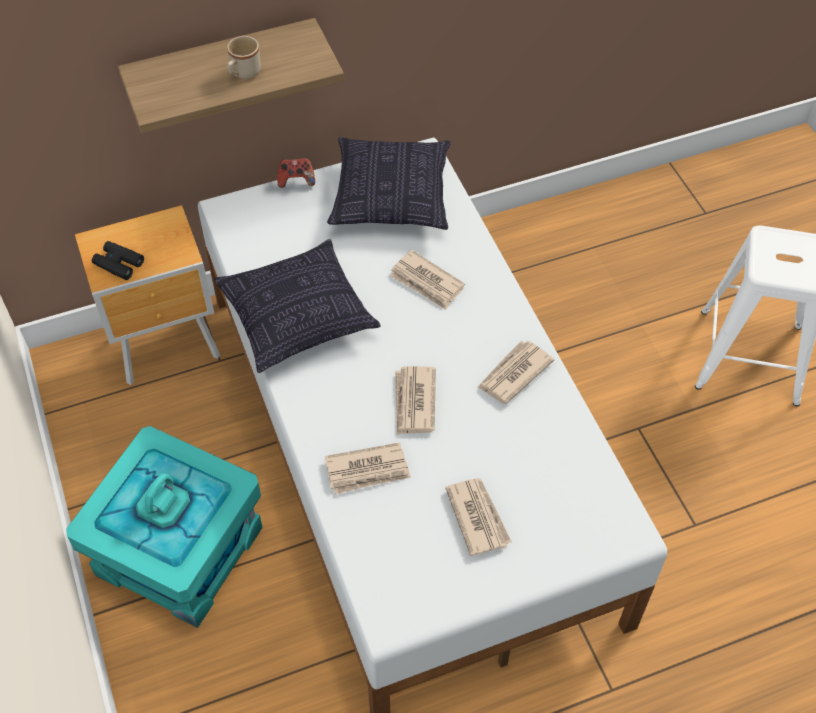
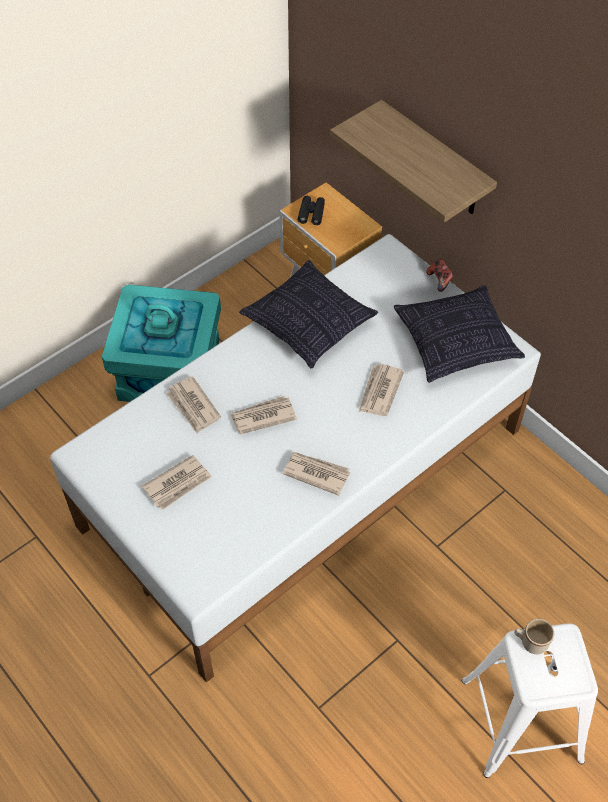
camera: 70 degrees right, 0 degrees up
(243, 73) = (411, 162): beige mug -> beige mug (530, 641)

